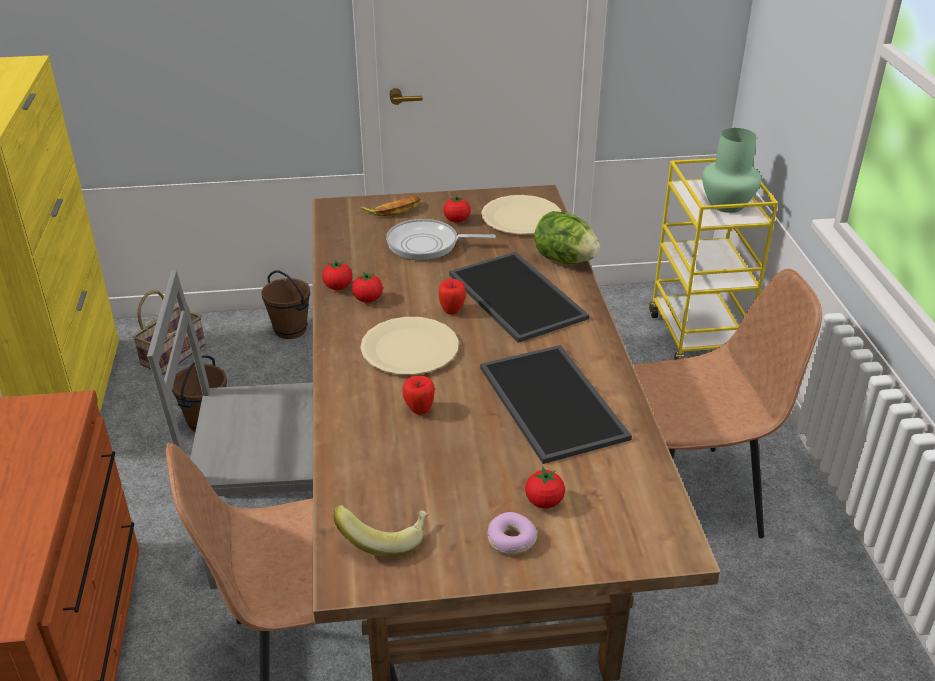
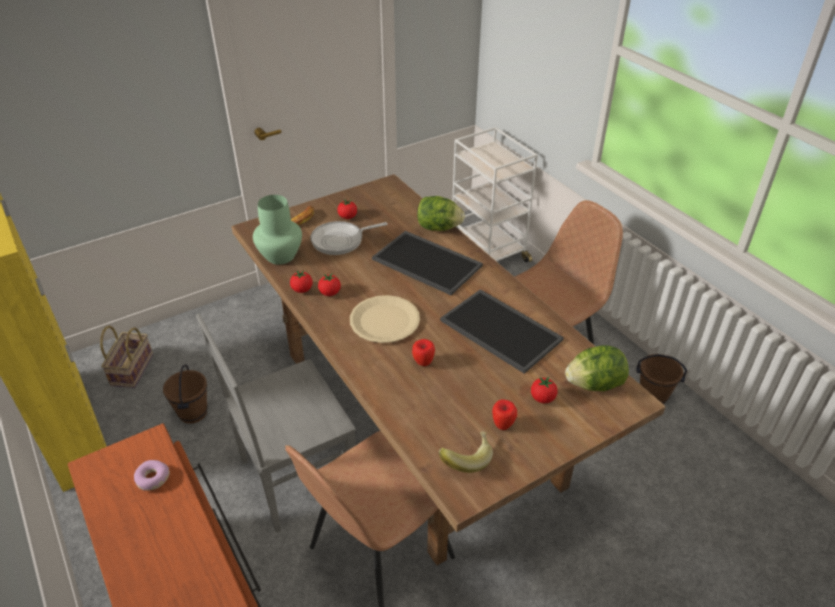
camera: 25 degrees left, 5 degrees up
(291, 330) = (212, 324): brown bucket -> brown bucket (653, 396)
(452, 311) = (393, 285): apple -> apple (503, 425)
(511, 540) = (541, 430): donut -> donut (152, 479)
(521, 217) = (389, 204): beige plate -> none
(633, 508) = (594, 384): none -> lettuce
(697, 338) = (487, 251): yellow cart -> white cart
(726, 204) = (500, 162): green vase -> green vase (279, 256)

